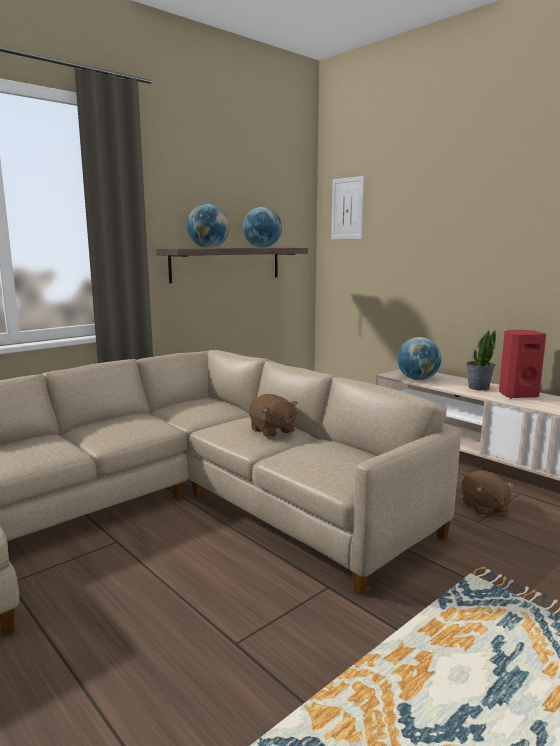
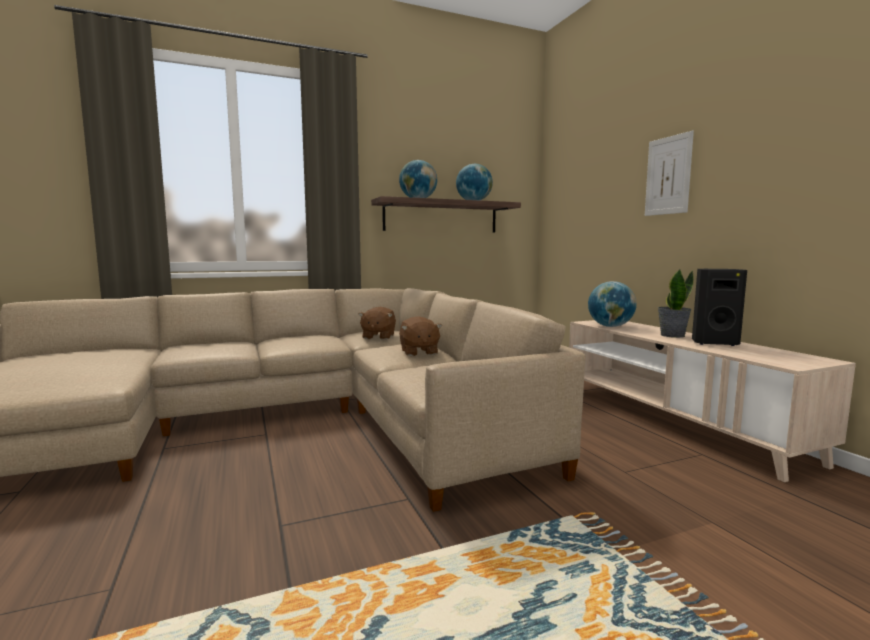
camera: 20 degrees right, 5 degrees down
(347, 208) = (565, 165): picture -> picture (668, 175)
(484, 507) = (643, 460): brown plush toy -> brown plush toy (378, 337)
(517, 395) = (713, 343): red speaker -> black speaker

